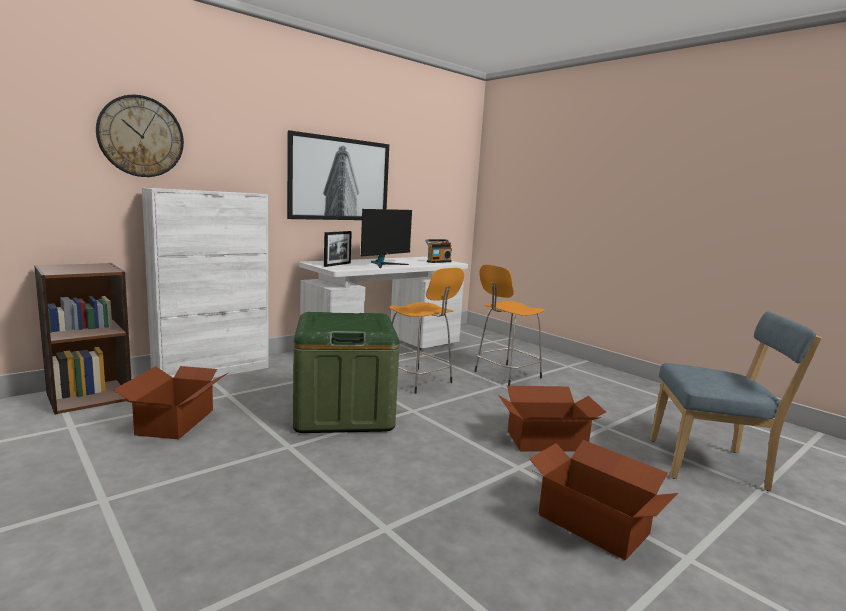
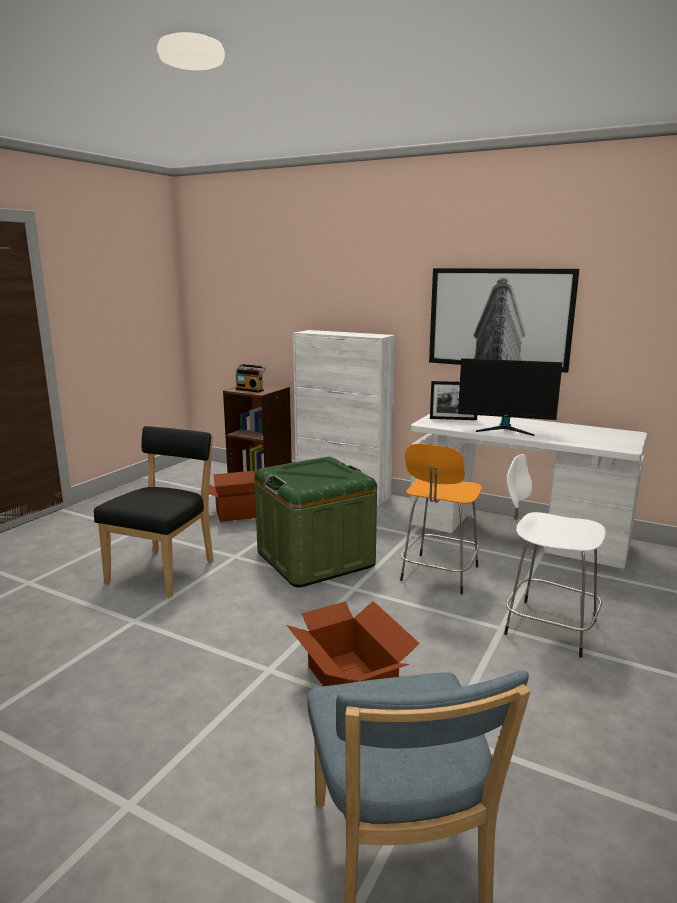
camera: 70 degrees right, 5 degrees up
(141, 136) = (313, 288): wall clock -> none
(273, 493) = (165, 570): none -> black chair
(438, 261) = (607, 441): radio -> radio (250, 390)
(505, 375) = (546, 626): orange stool -> white stool
(592, 523) = (176, 729): cardboard box -> none

